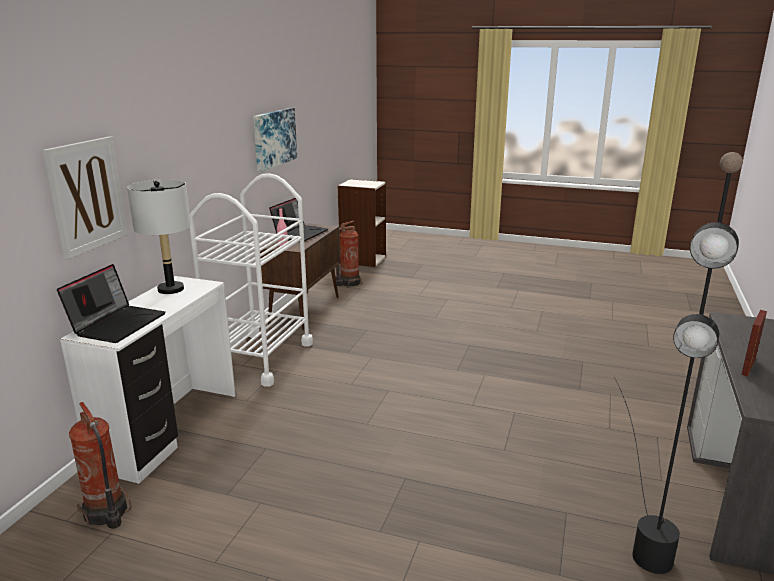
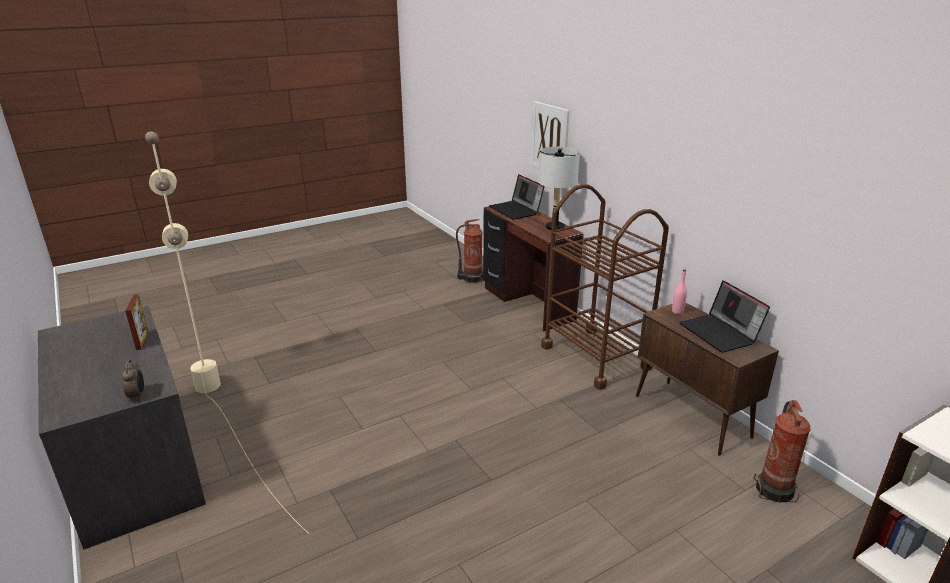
camera: 130 degrees right, 5 degrees up
(170, 430) = (526, 304): white desk -> brown desk
(260, 358) = (595, 357): white cart -> brown cart
(274, 138) = (764, 210): picture -> none
(641, 491) = (228, 420): black floor lamp -> beige floor lamp
(747, 321) = (137, 395): none -> alarm clock

